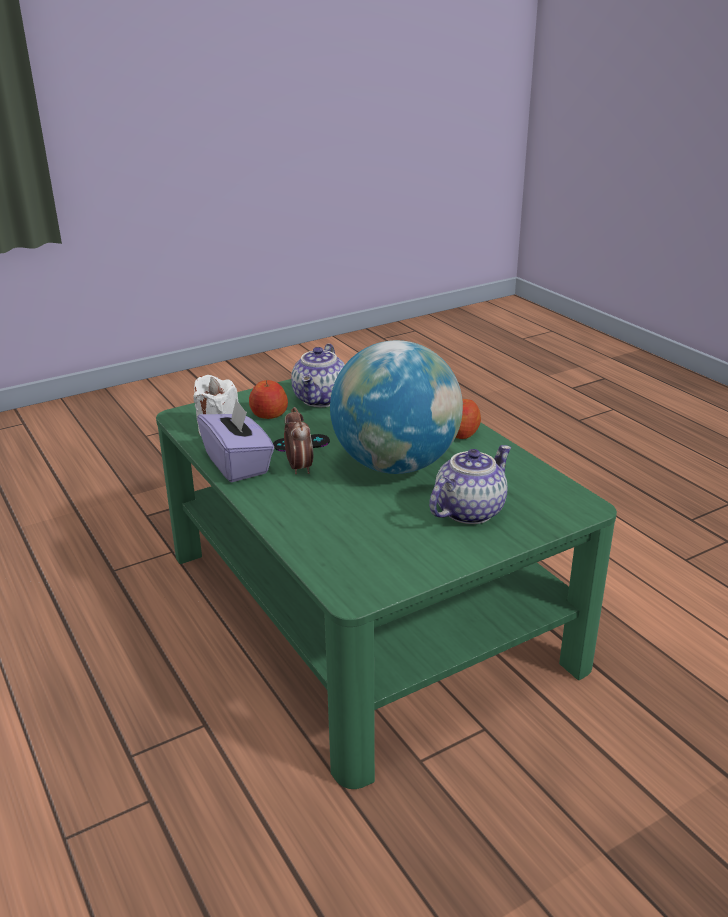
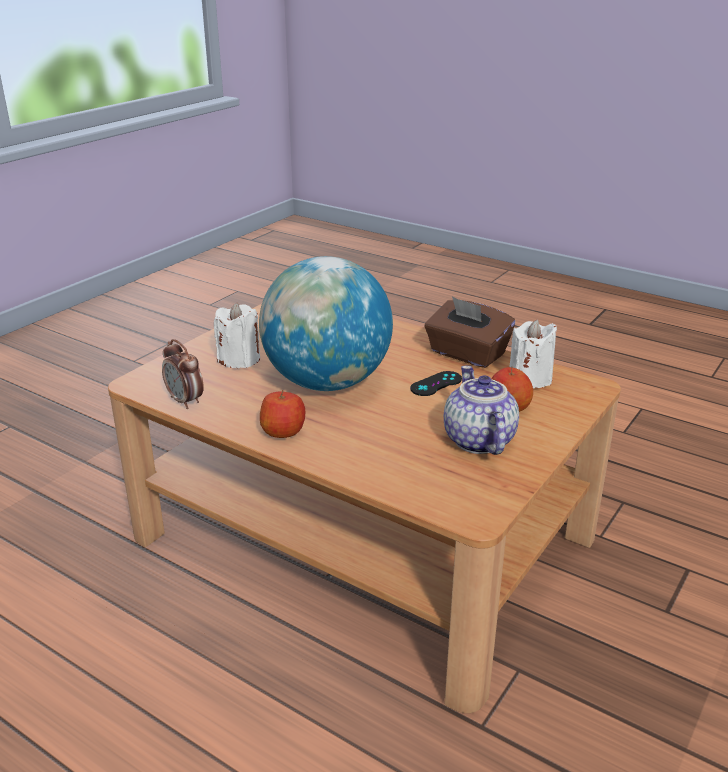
camera: 155 degrees right, 0 degrees up
(238, 464) = (466, 354): purple tissue box -> brown tissue box
(299, 468) = (411, 362): alarm clock -> alarm clock (185, 401)
(364, 606) = (364, 536): green coffee table -> brown coffee table
(468, 510) = (239, 359): teapot -> white candle

